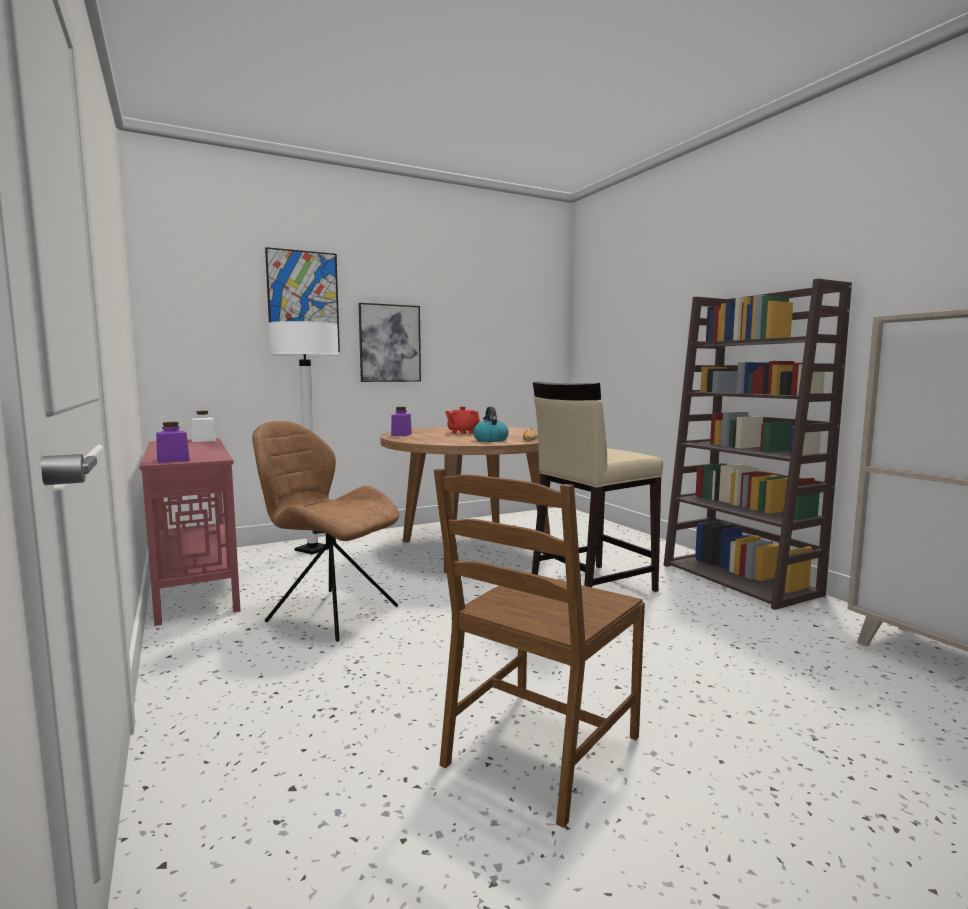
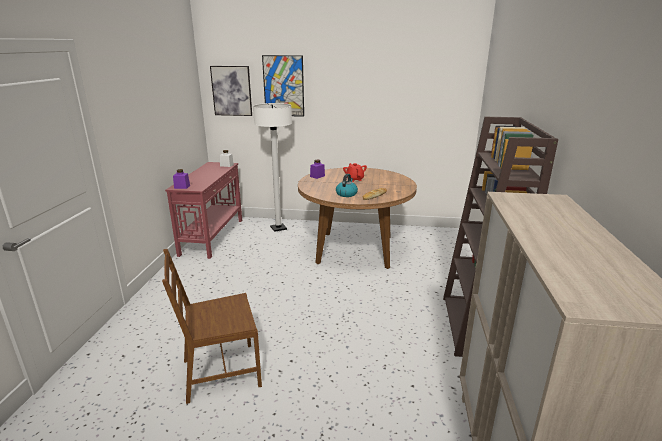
camera: 35 degrees right, 15 degrees up
(329, 613) = (238, 271): brown chair -> none
(390, 343) = (336, 111): picture -> picture (231, 91)
(591, 585) = (375, 298): beige stool -> none

